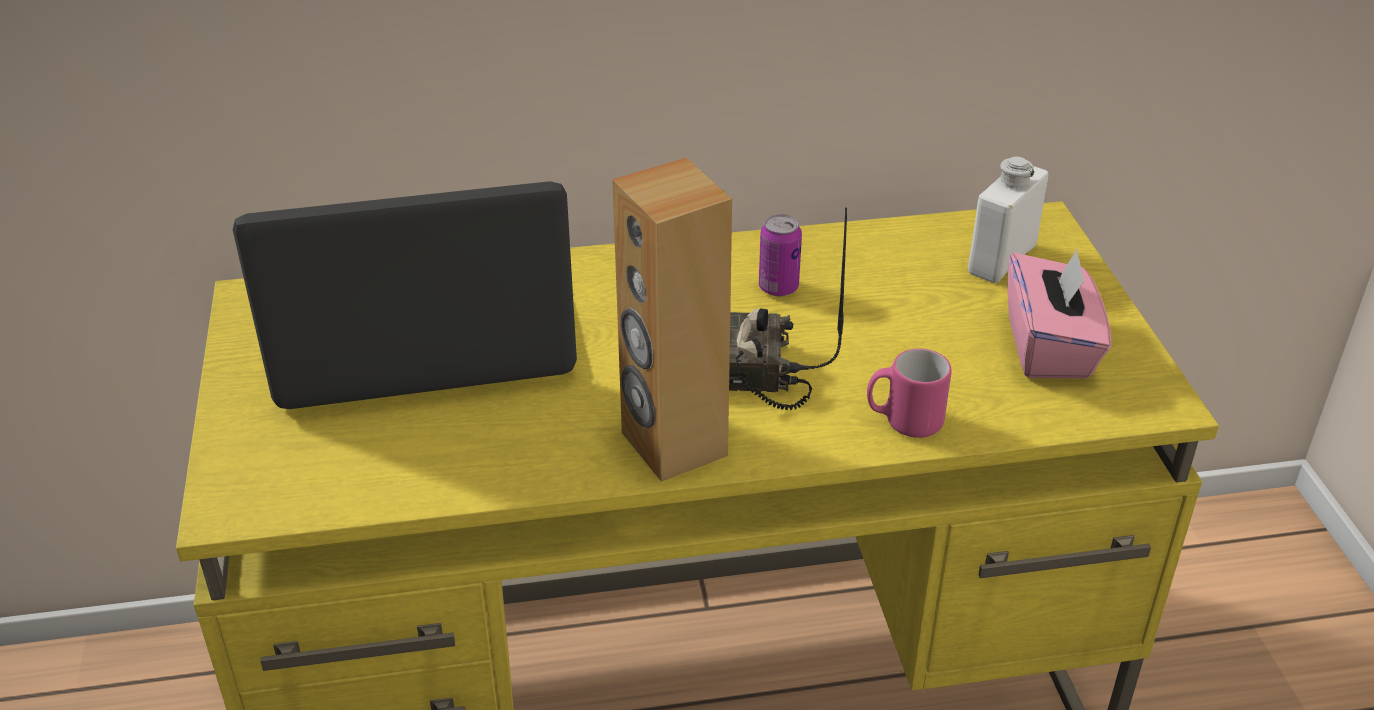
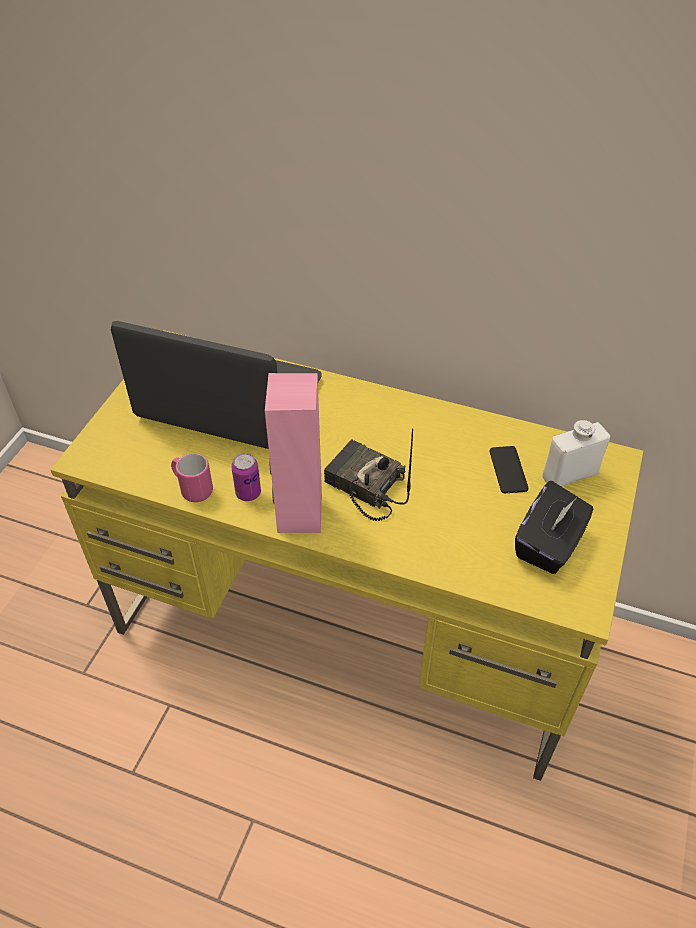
camera: 30 degrees right, 10 degrees up
(672, 444) = (299, 514): brown speaker -> pink speaker
(778, 287) = (427, 442): can -> can (248, 493)
(903, 421) = (426, 554): pink mug -> pink mug (192, 489)
(918, 281) = (508, 470): none -> phone
(1050, 347) = (549, 544): pink tissue box -> black tissue box

